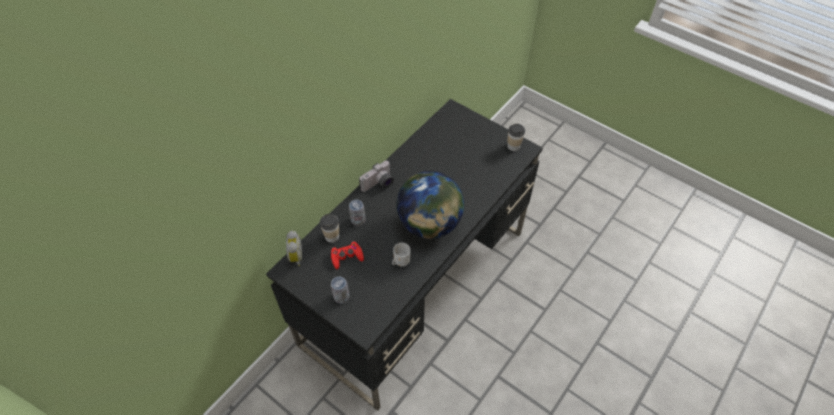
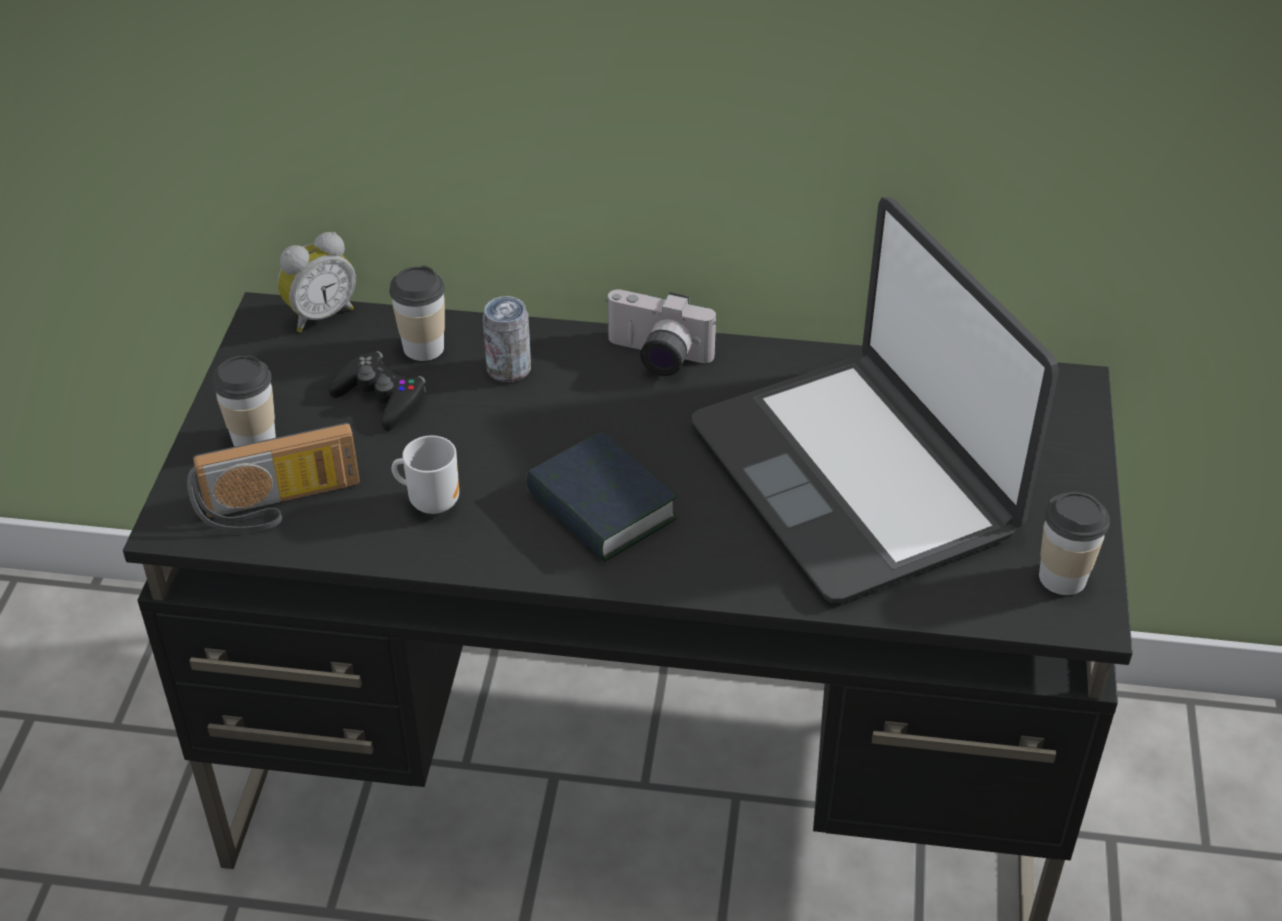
camera: 60 degrees right, 10 degrees down
(341, 296) = (254, 439): can -> cup
(346, 256) = (380, 398): red game controller -> black game controller
(376, 300) = (279, 506): none -> radio
(429, 224) = (601, 508): globe -> book
(455, 166) = (856, 477): none -> laptop

